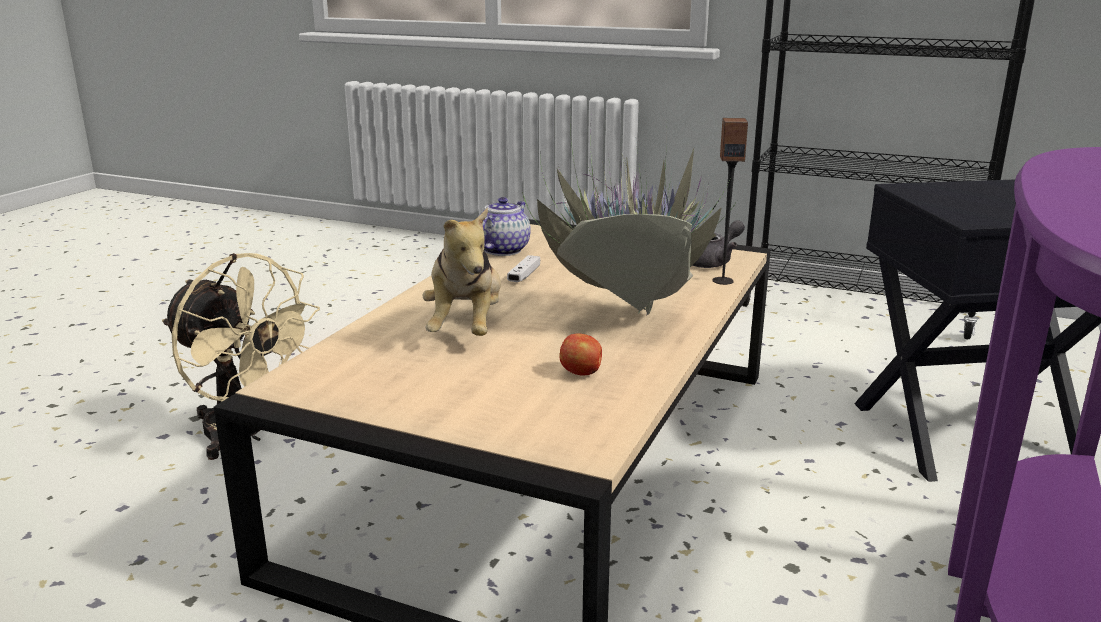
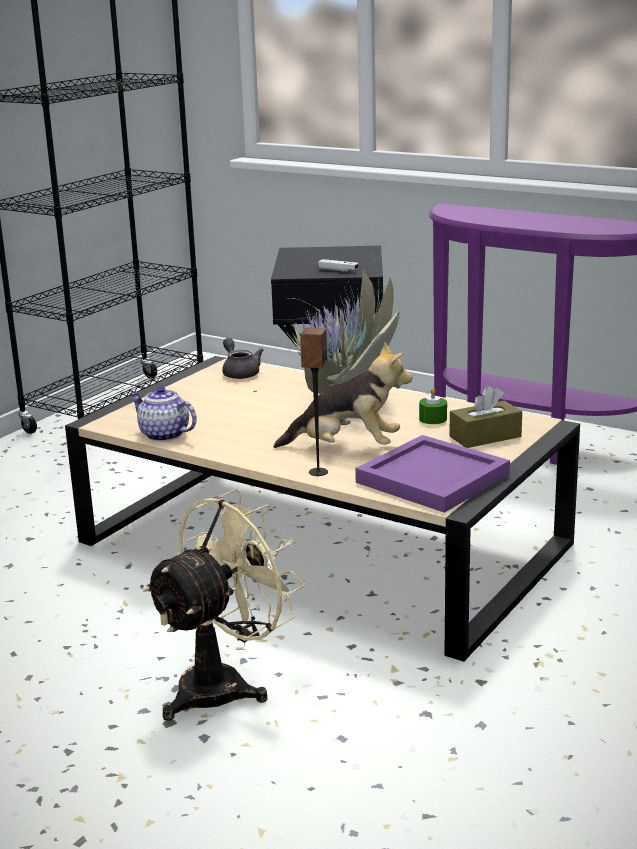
camera: 80 degrees left, 0 degrees up
(355, 380) = (433, 479): none -> purple tray
(514, 411) = (485, 437): none -> brown tissue box
(524, 276) = (239, 429): white game controller -> white game controller (338, 270)
(581, 373) = (433, 419): apple -> green candle
(722, 281) = (282, 373): speaker -> speaker (317, 472)

